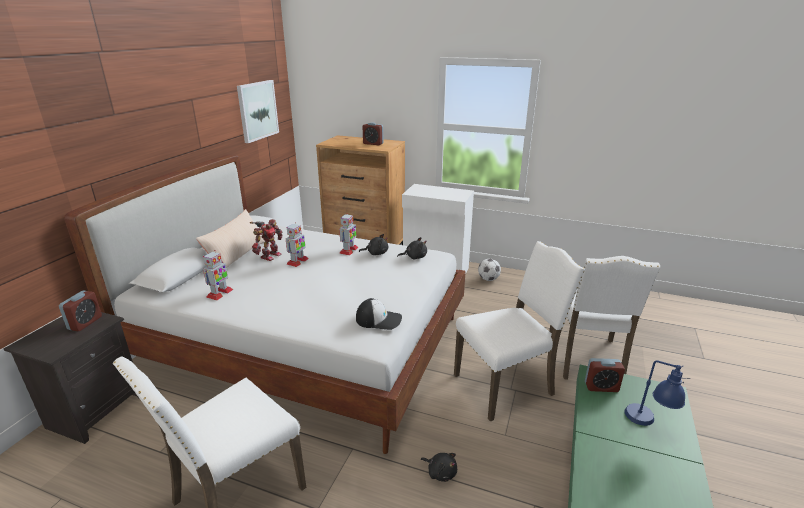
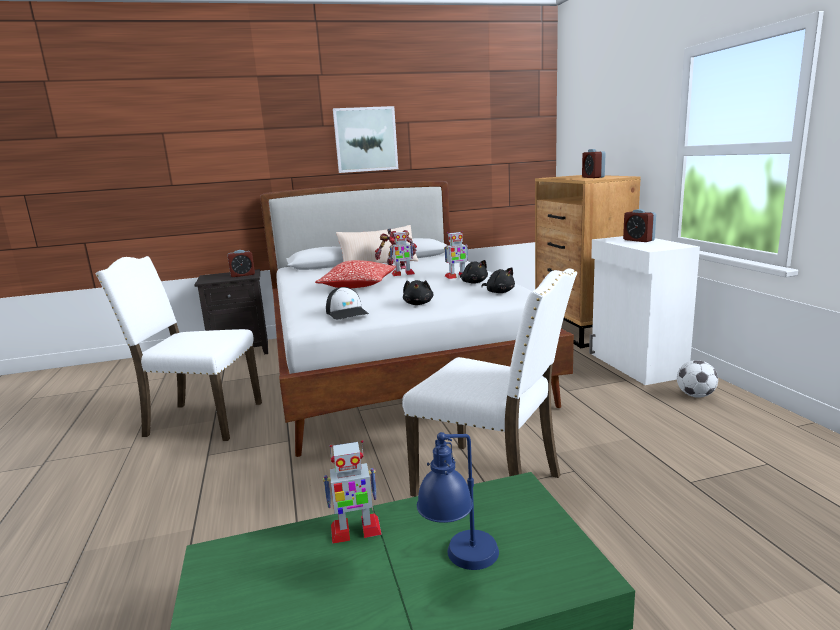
camera: 55 degrees right, 10 degrees down
(219, 293) = (316, 277): toy robot -> toy robot (355, 530)
(257, 110) = (496, 143): picture -> picture (365, 139)
(298, 288) = (358, 286): none -> pillow
(440, 472) = (299, 494): black plush toy -> black plush toy (418, 304)
(586, 359) = (662, 530): white chair -> none
(601, 387) = (499, 501): alarm clock -> alarm clock (638, 240)

